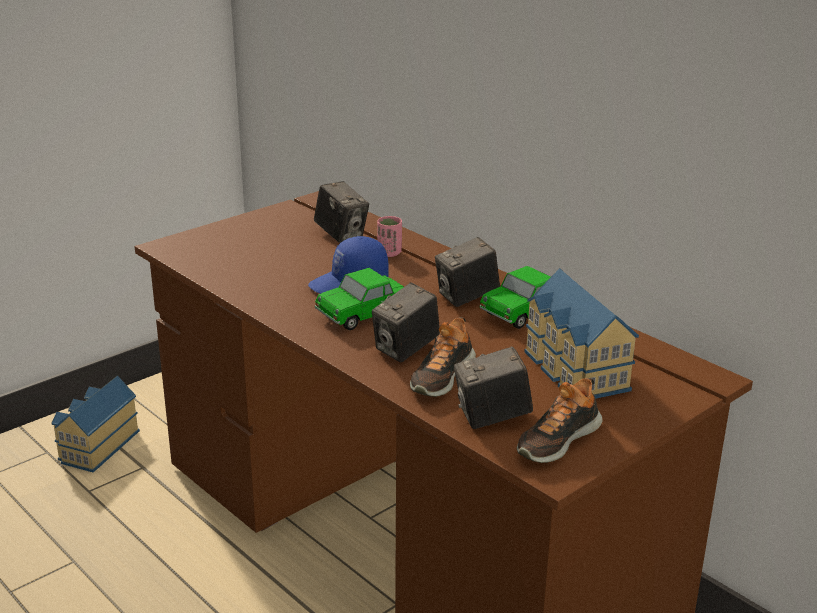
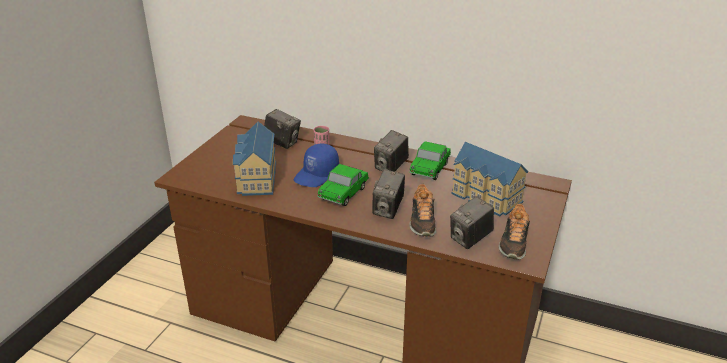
camera: 25 degrees left, 5 degrees up
(96, 446) = (128, 318): toy house -> toy house (255, 178)

